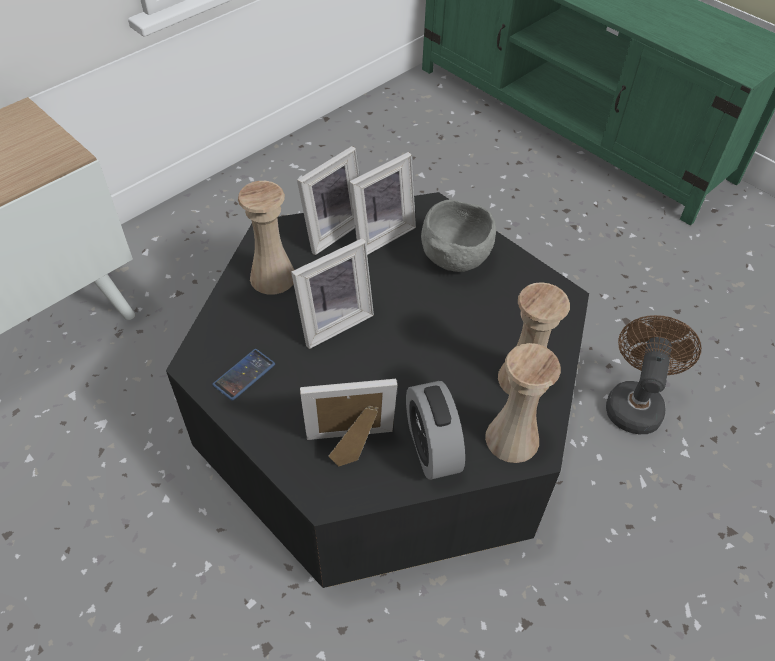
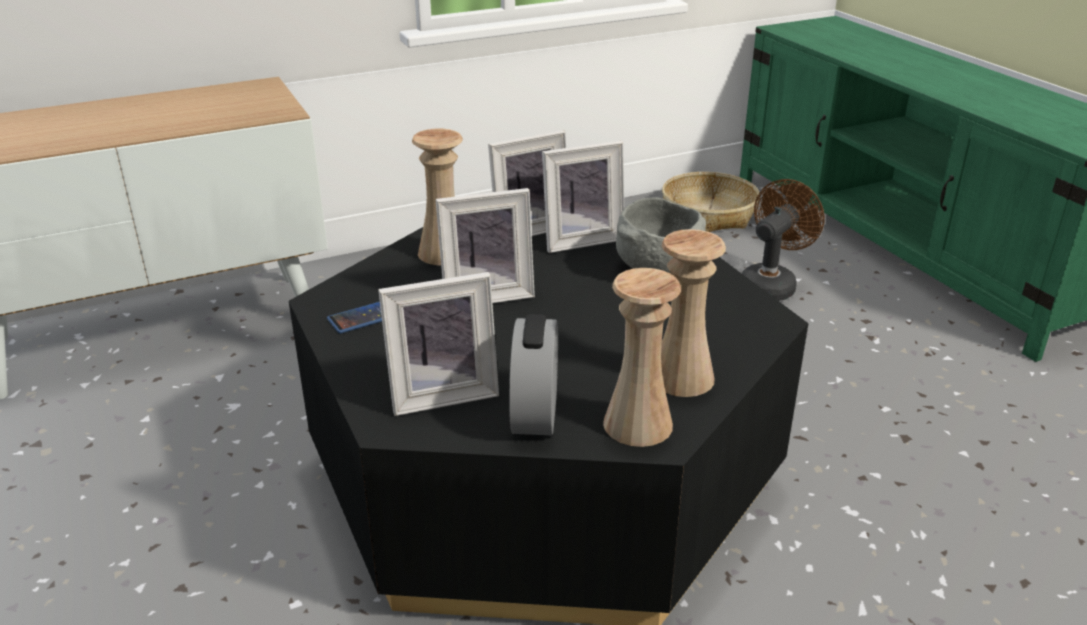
camera: 20 degrees right, 20 degrees down
(351, 447) = (442, 393): picture frame -> picture frame turned 150 degrees clockwise
(412, 117) = (708, 214): none -> basket
(634, 402) = (884, 522): brown fan -> brown fan (771, 284)

